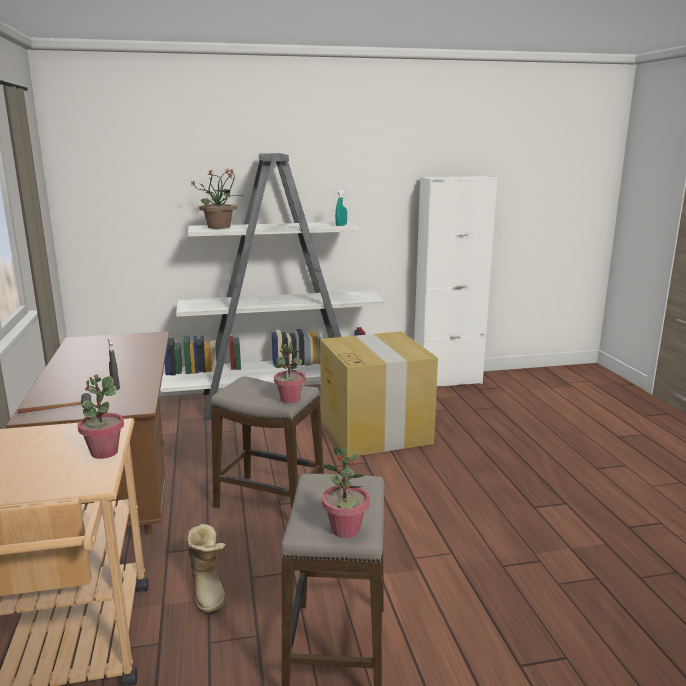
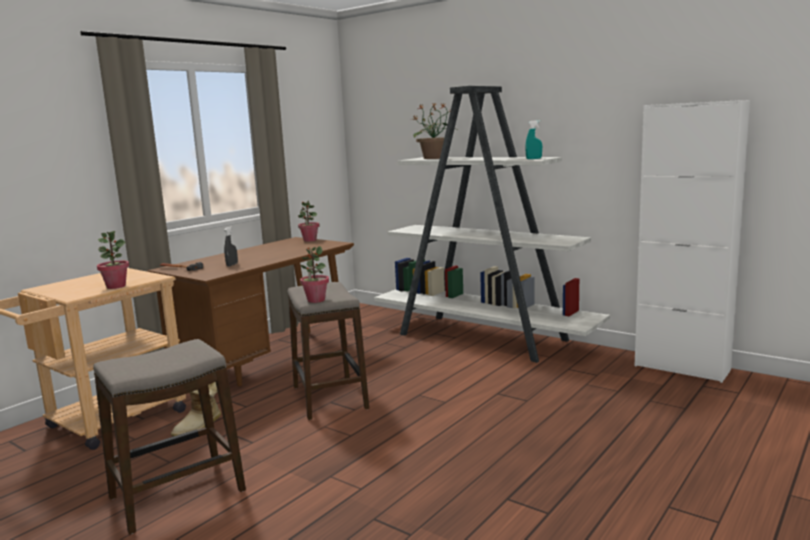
camera: 50 degrees right, 5 degrees down
(345, 530) = (123, 369): potted plant -> potted plant (309, 240)
(374, 430) = (506, 383): cardboard box -> none

